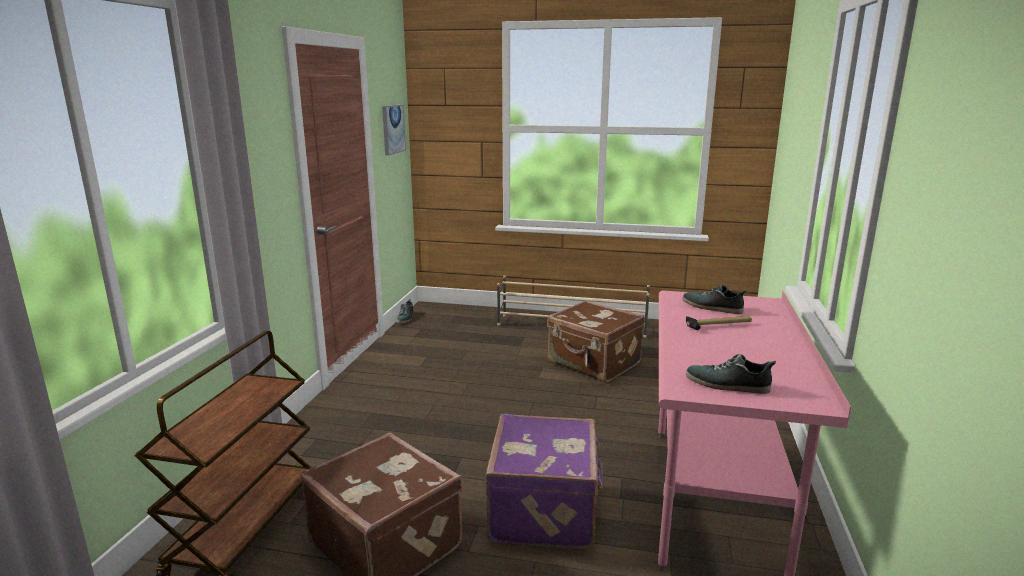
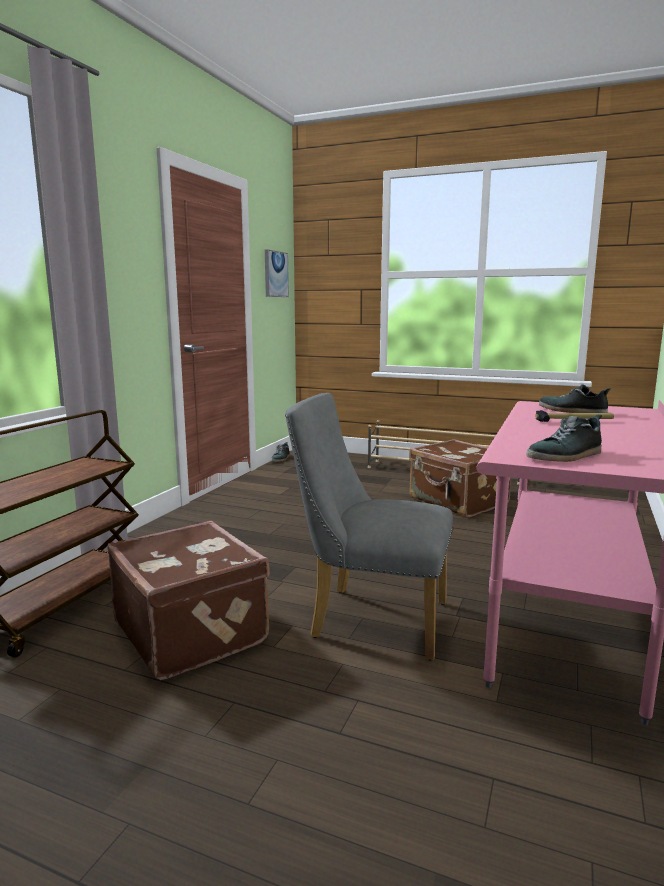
camera: 10 degrees right, 5 degrees down
(545, 510) = (369, 619): purple suitcase -> grey chair
(727, 384) = (566, 456): shoe -> shoe turned 60 degrees counterclockwise

